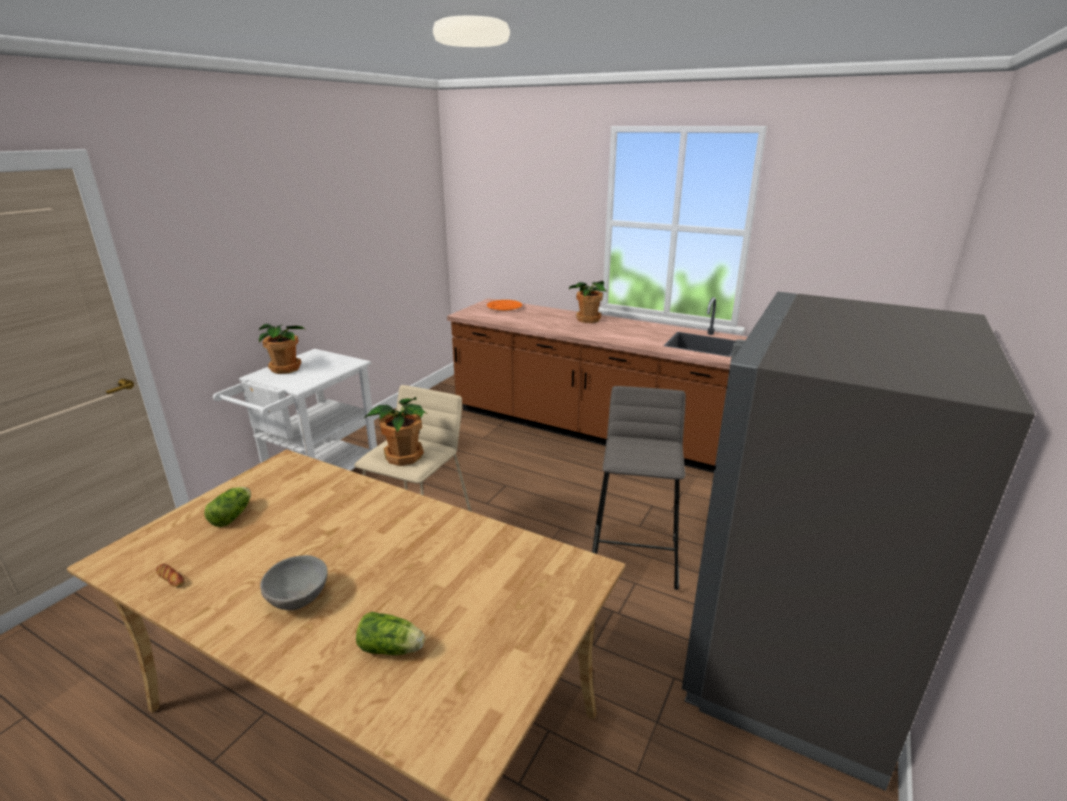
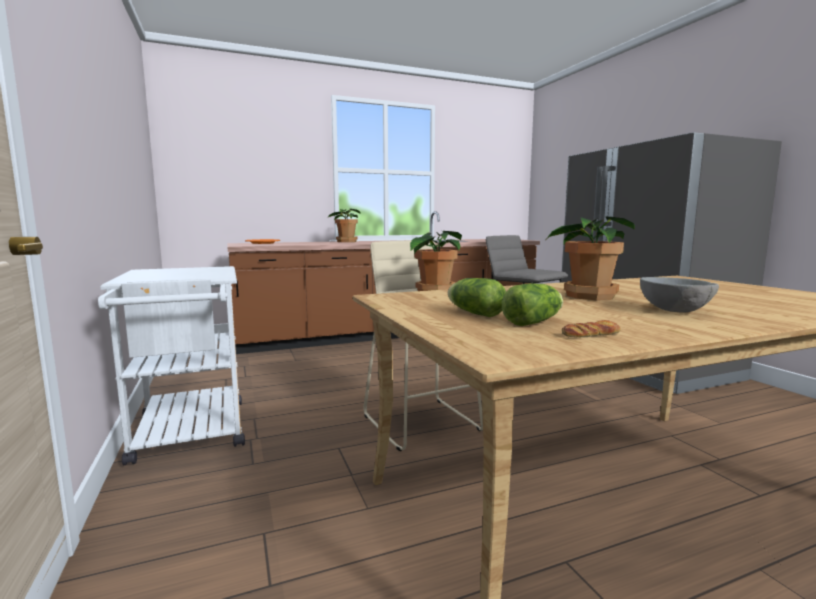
camera: 50 degrees left, 15 degrees down
(286, 368) = (150, 275): potted plant -> potted plant (588, 296)
(393, 648) = (762, 303): lettuce -> lettuce (535, 322)

